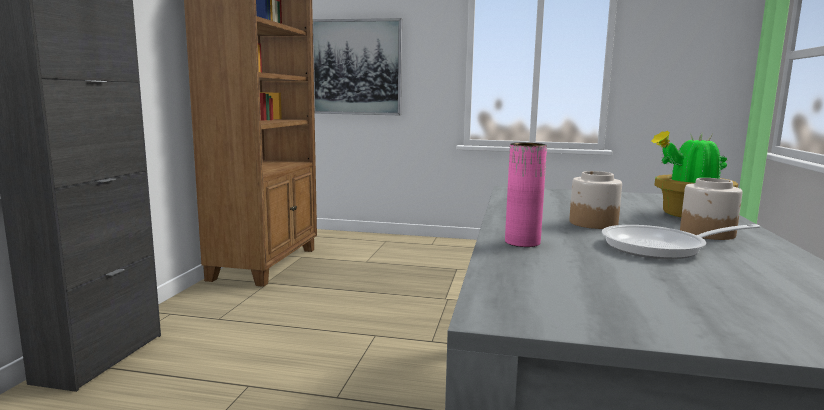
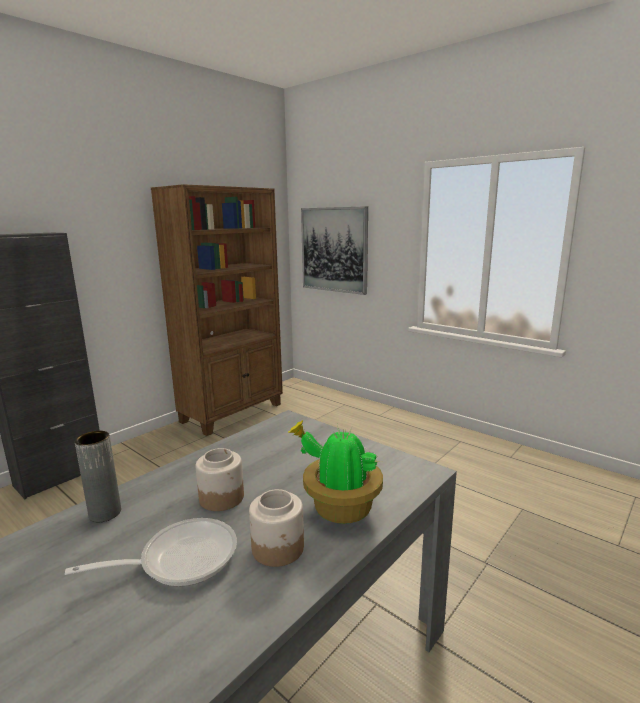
camera: 30 degrees right, 5 degrees up
(522, 242) = (105, 513): pink vase -> grey vase
(661, 248) = (180, 559): frying pan -> frying pan turned 135 degrees clockwise

